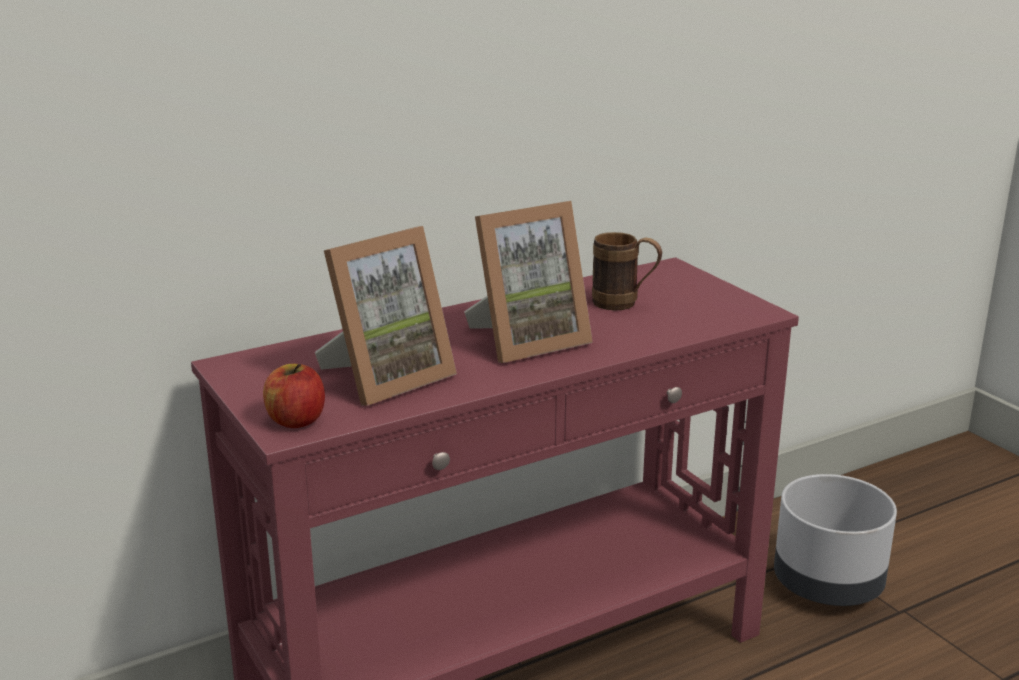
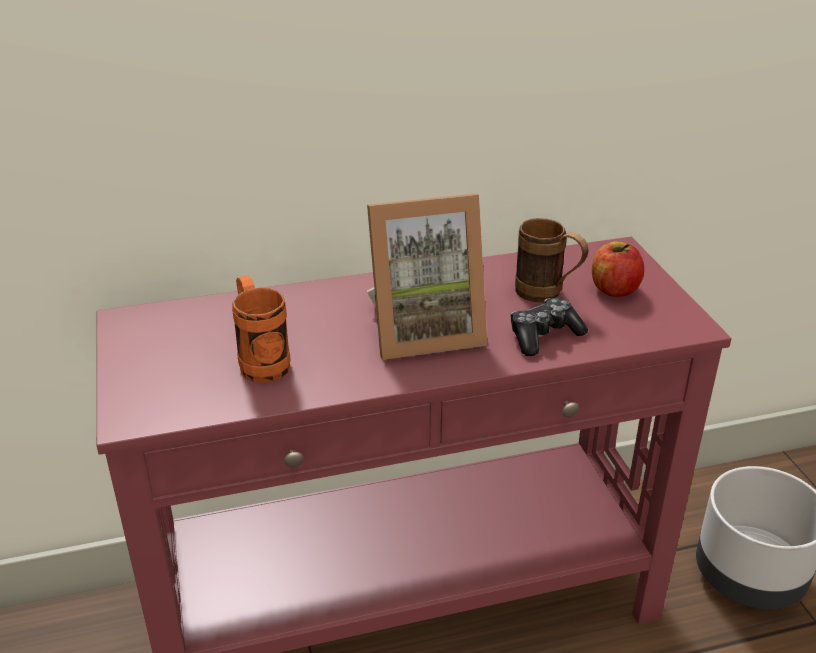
camera: 15 degrees right, 10 degrees up
(296, 420) = (147, 404): apple -> apple (614, 289)
(386, 377) = (261, 360): picture frame -> orange mug
(638, 332) = (544, 336): none -> game controller

